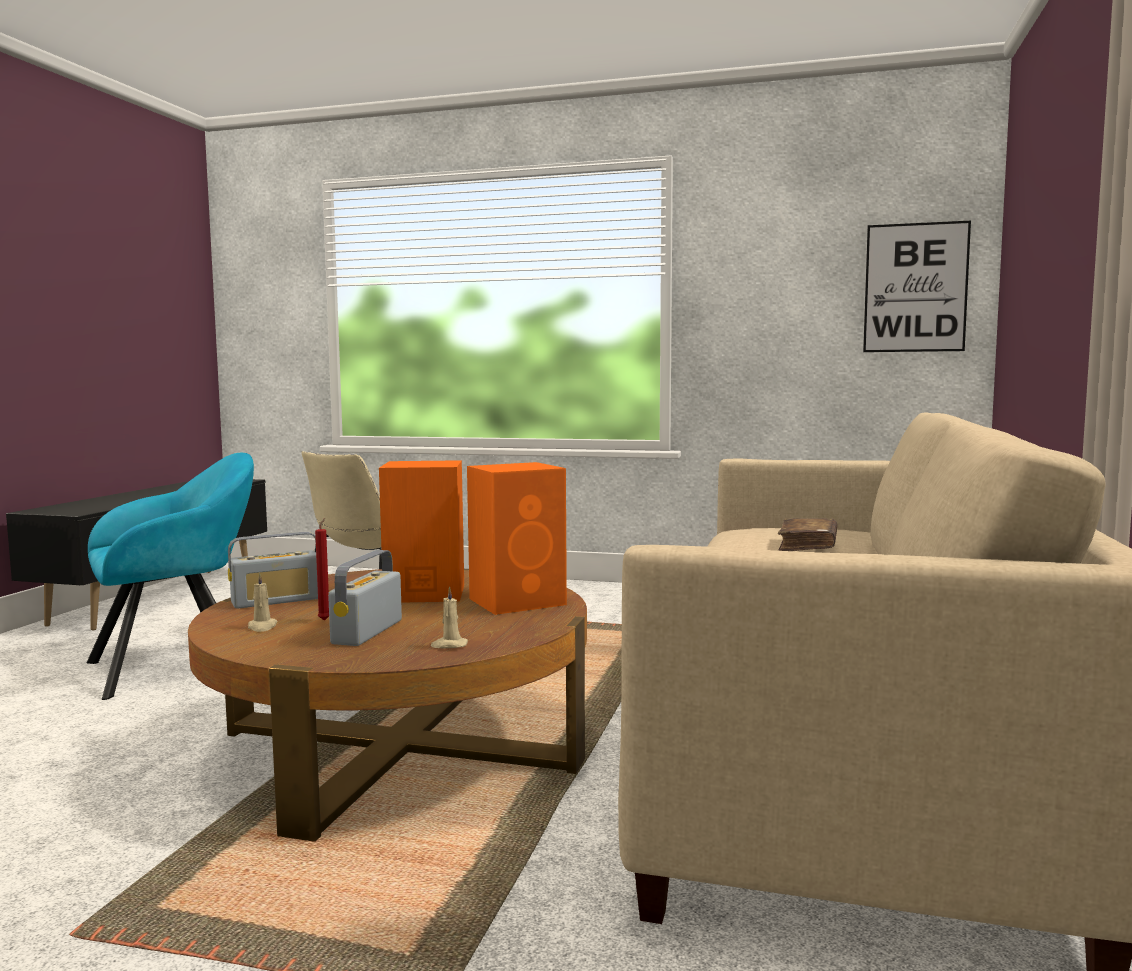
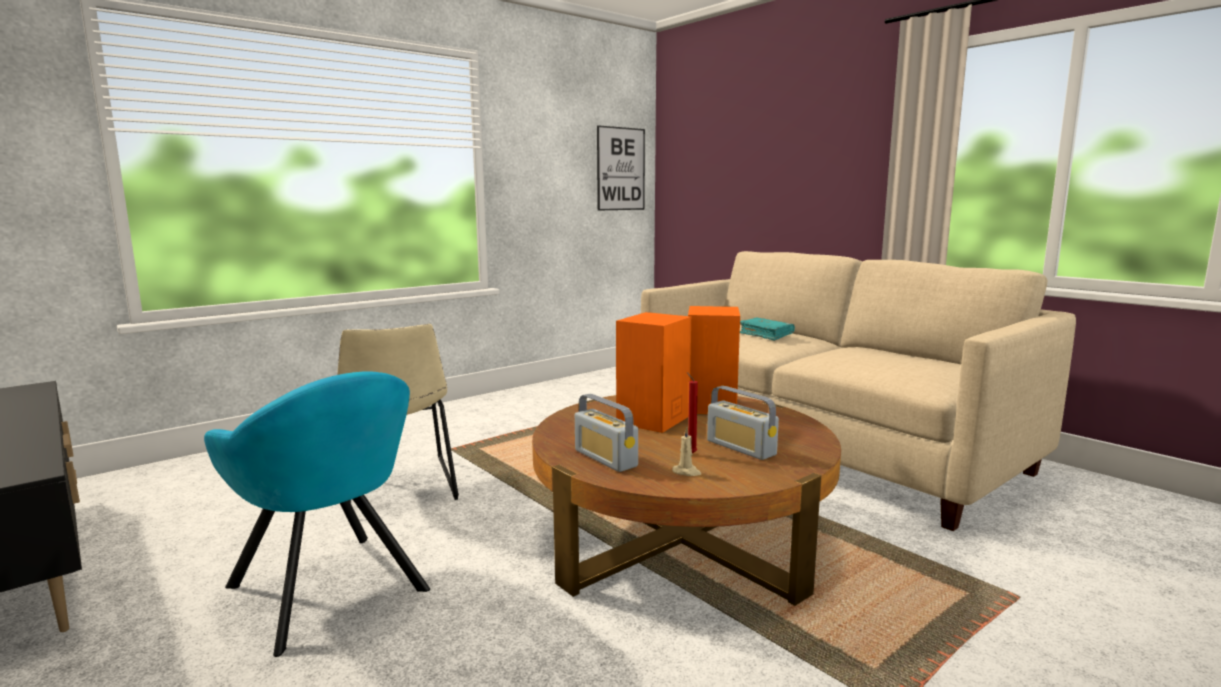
camera: 55 degrees left, 5 degrees up
(179, 665) = (331, 593): turquoise armchair -> turquoise armchair turned 135 degrees clockwise
(276, 601) = (605, 458): radio -> radio turned 135 degrees clockwise
(449, 645) = (798, 435): beige candle -> none
(807, 546) = (765, 335): brown book -> turquoise book

